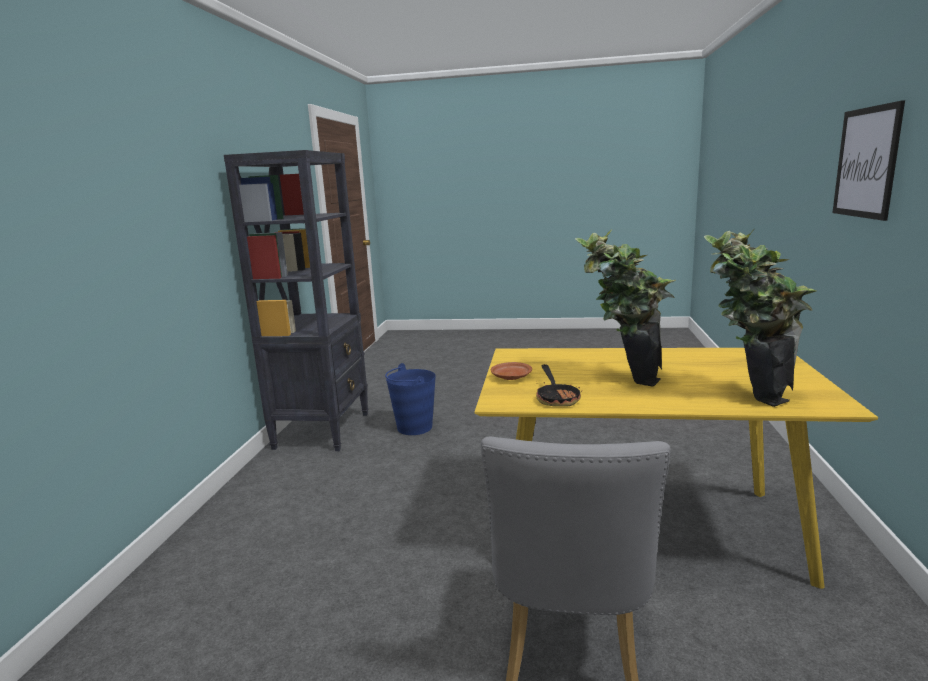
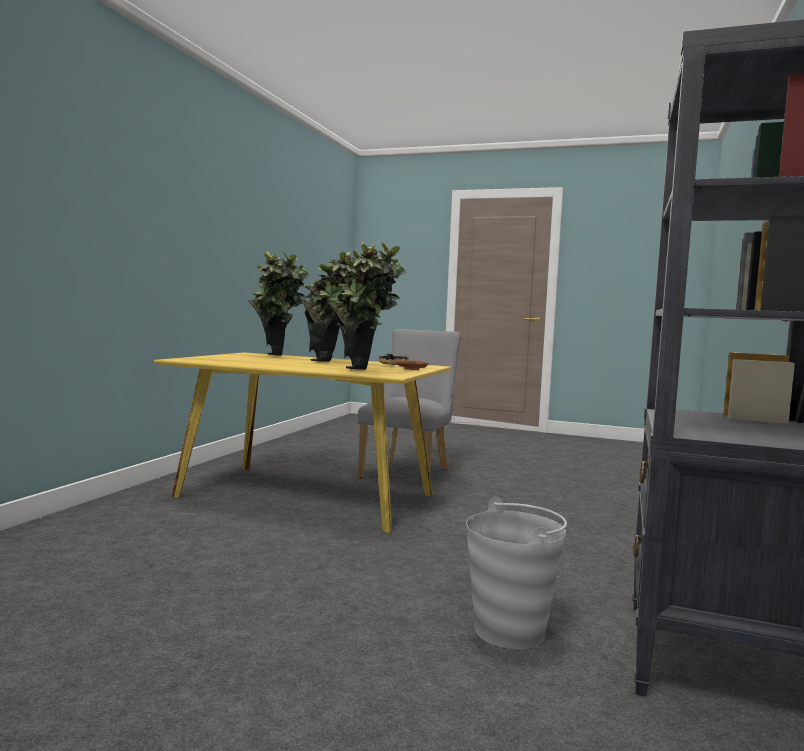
camera: 170 degrees left, 10 degrees down
(414, 427) = (510, 630): blue bucket -> grey bucket
(545, 356) = (364, 372): none -> potted plant
(866, 162) = (108, 198): picture -> none

